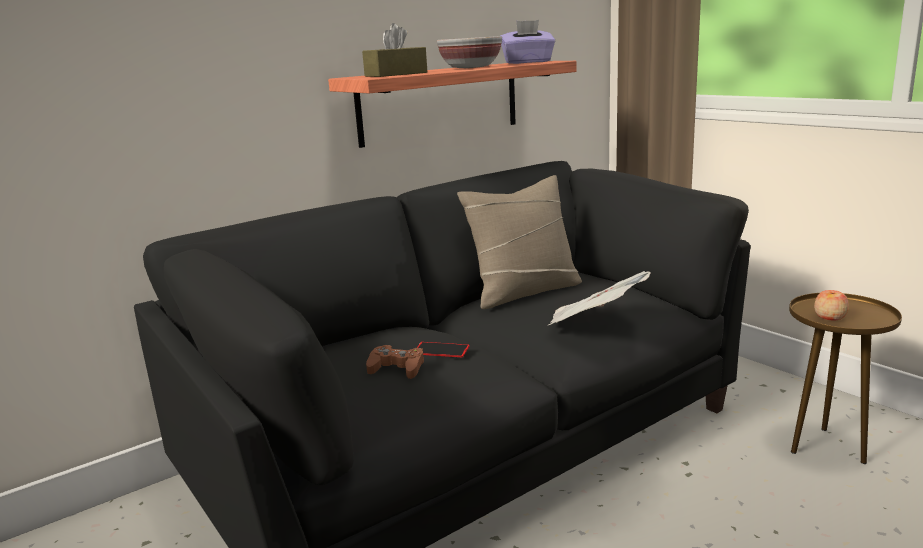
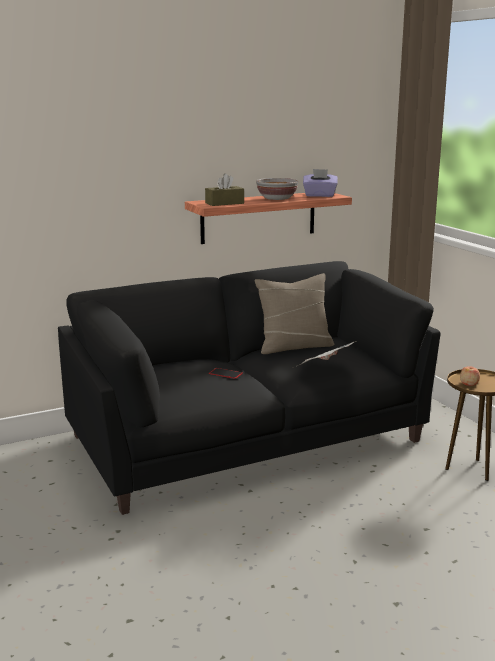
camera: 10 degrees right, 0 degrees up
(397, 368) = (196, 379): brown game controller -> none

